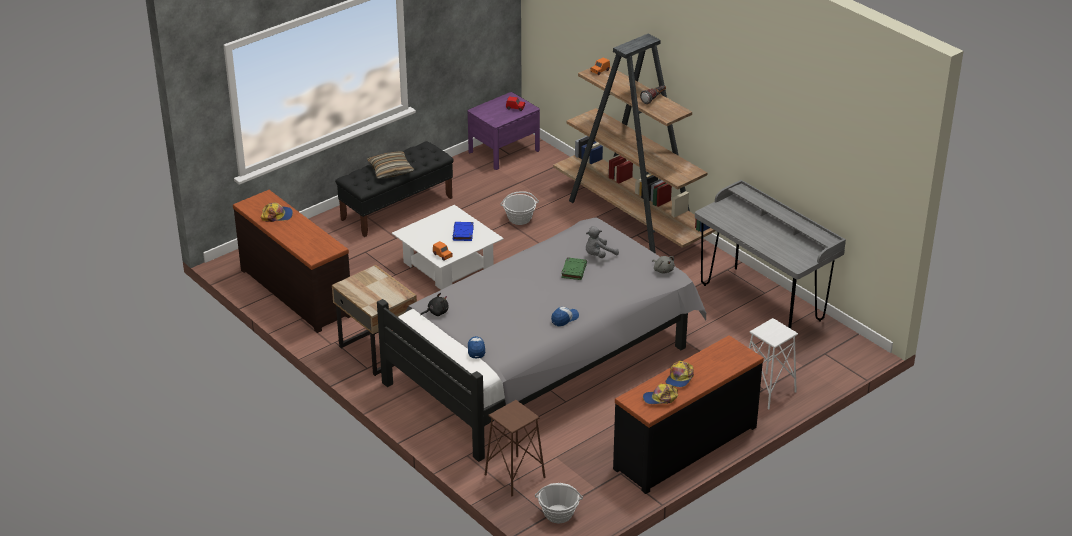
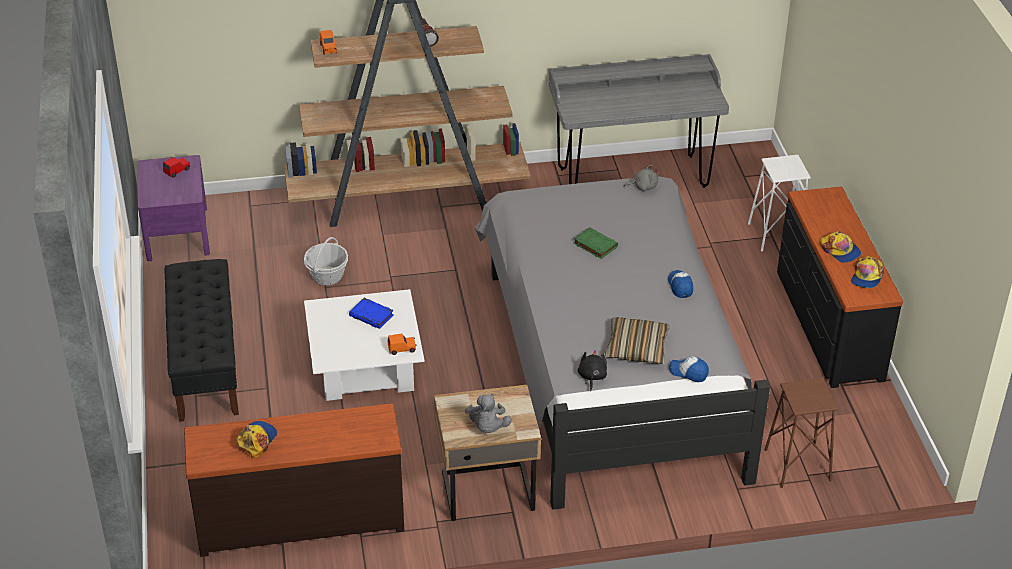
camera: 60 degrees left, 5 degrees up
(390, 170) = (203, 317): pillow -> pillow (636, 348)
(558, 514) = (881, 457): basket -> none
(598, 255) = (580, 217): grey plush toy -> grey plush toy (487, 427)

